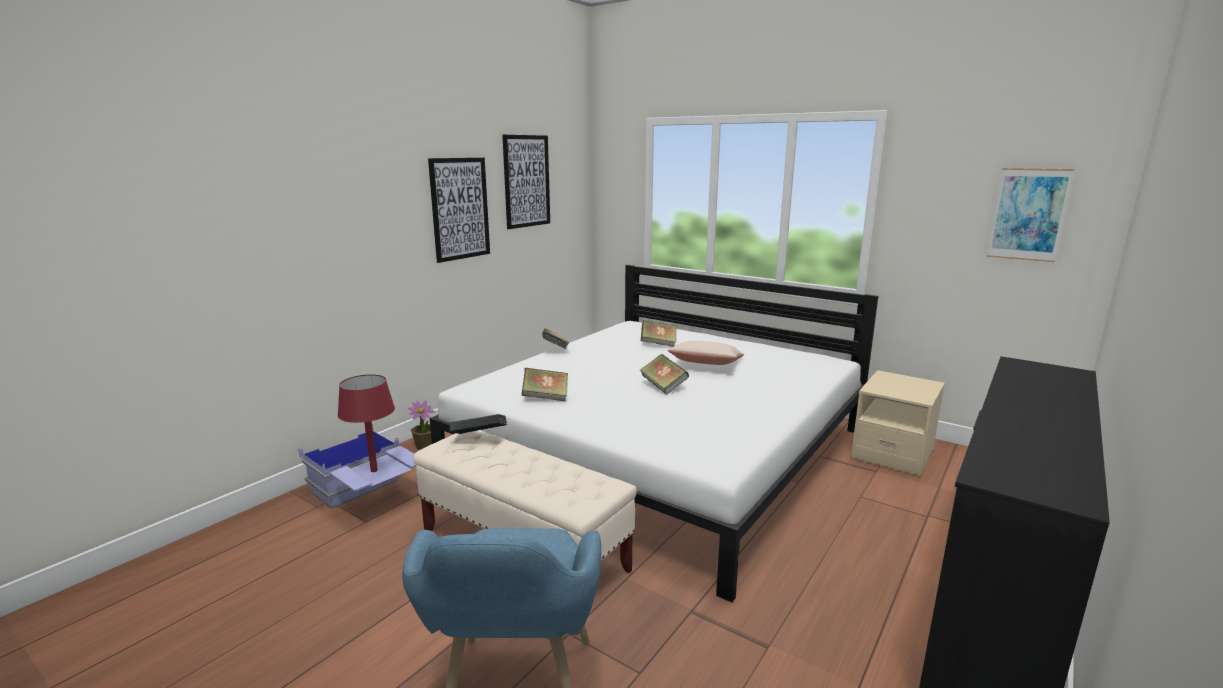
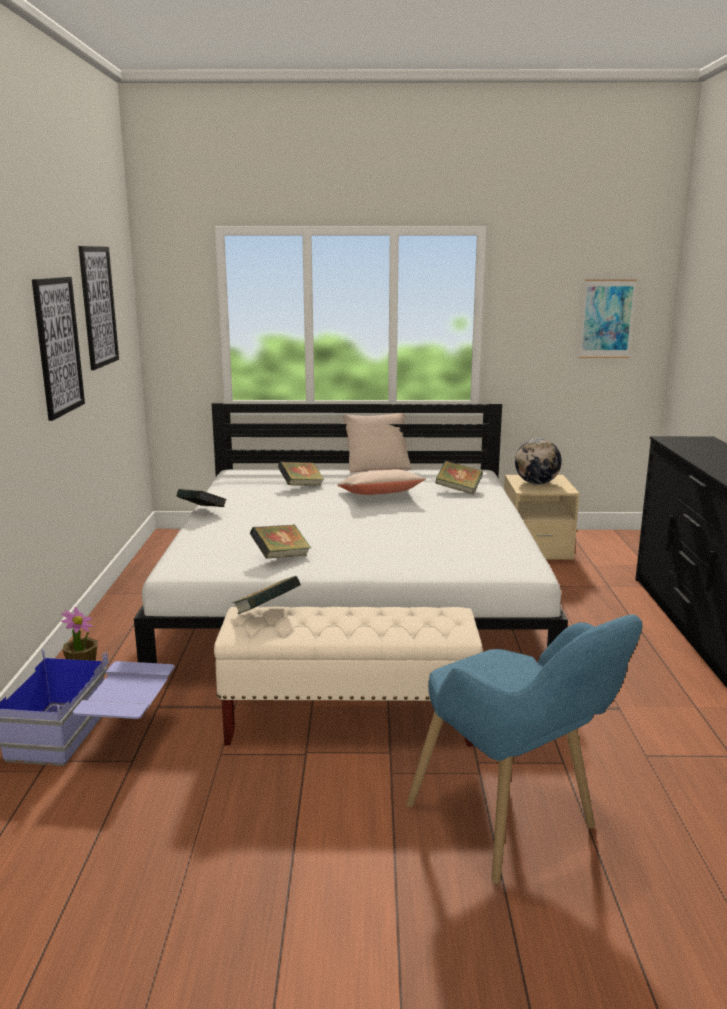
camera: 35 degrees left, 0 degrees up
(374, 470) = (123, 694): red table lamp -> none
(663, 387) = (374, 522): book -> book (458, 490)
(749, 339) = (377, 466): none -> beige pillow
(897, 385) = (536, 483): none -> globe

